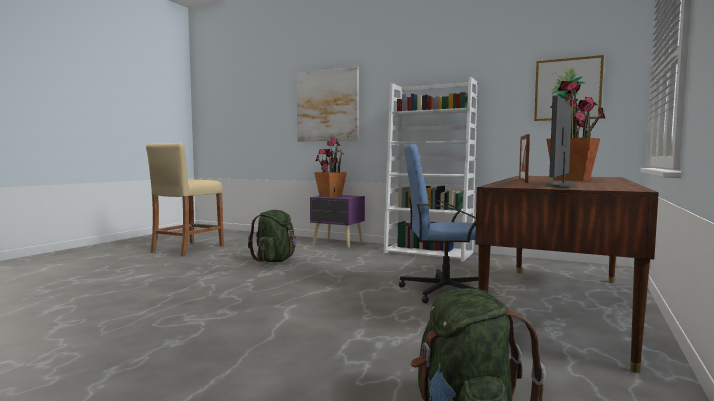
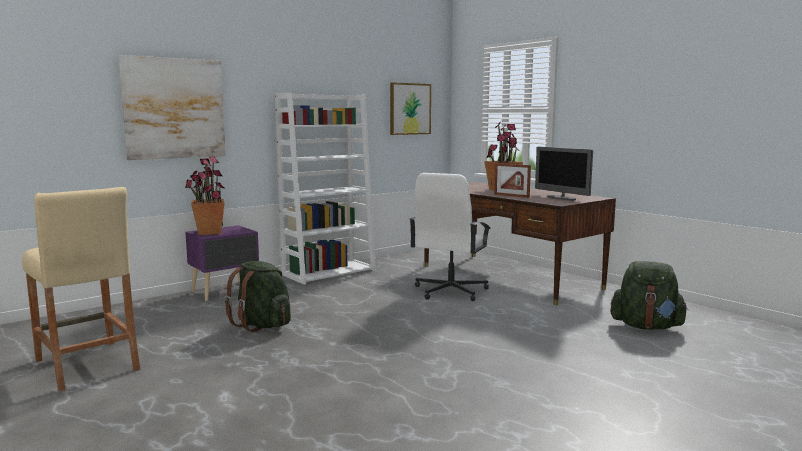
camera: 65 degrees left, 5 degrees up
(443, 291) = (449, 291): blue office chair -> white office chair

